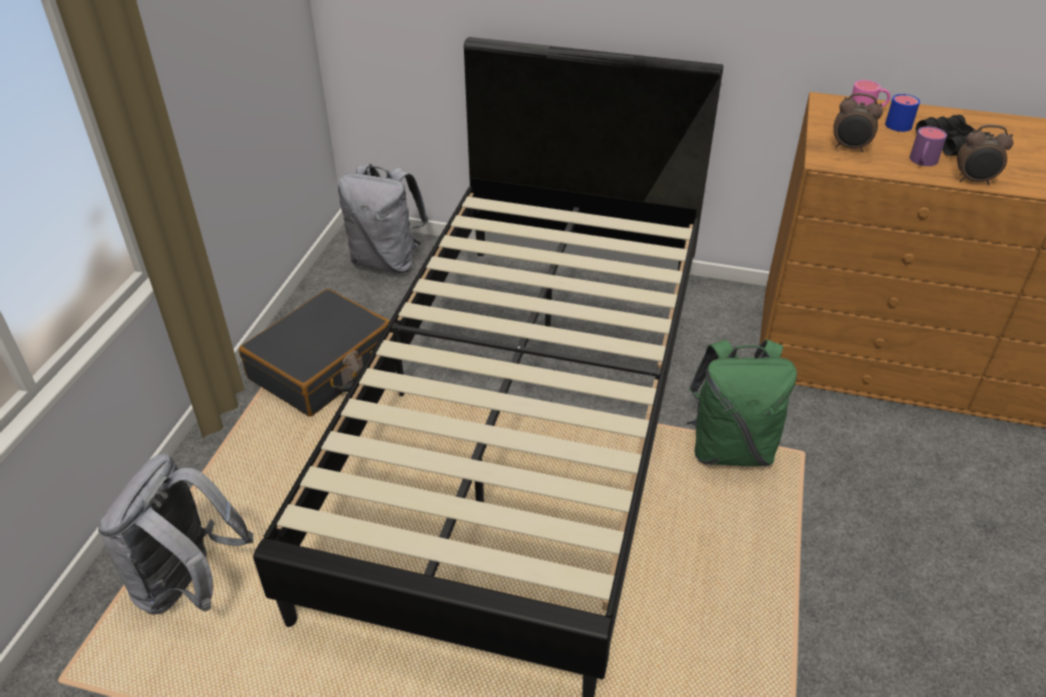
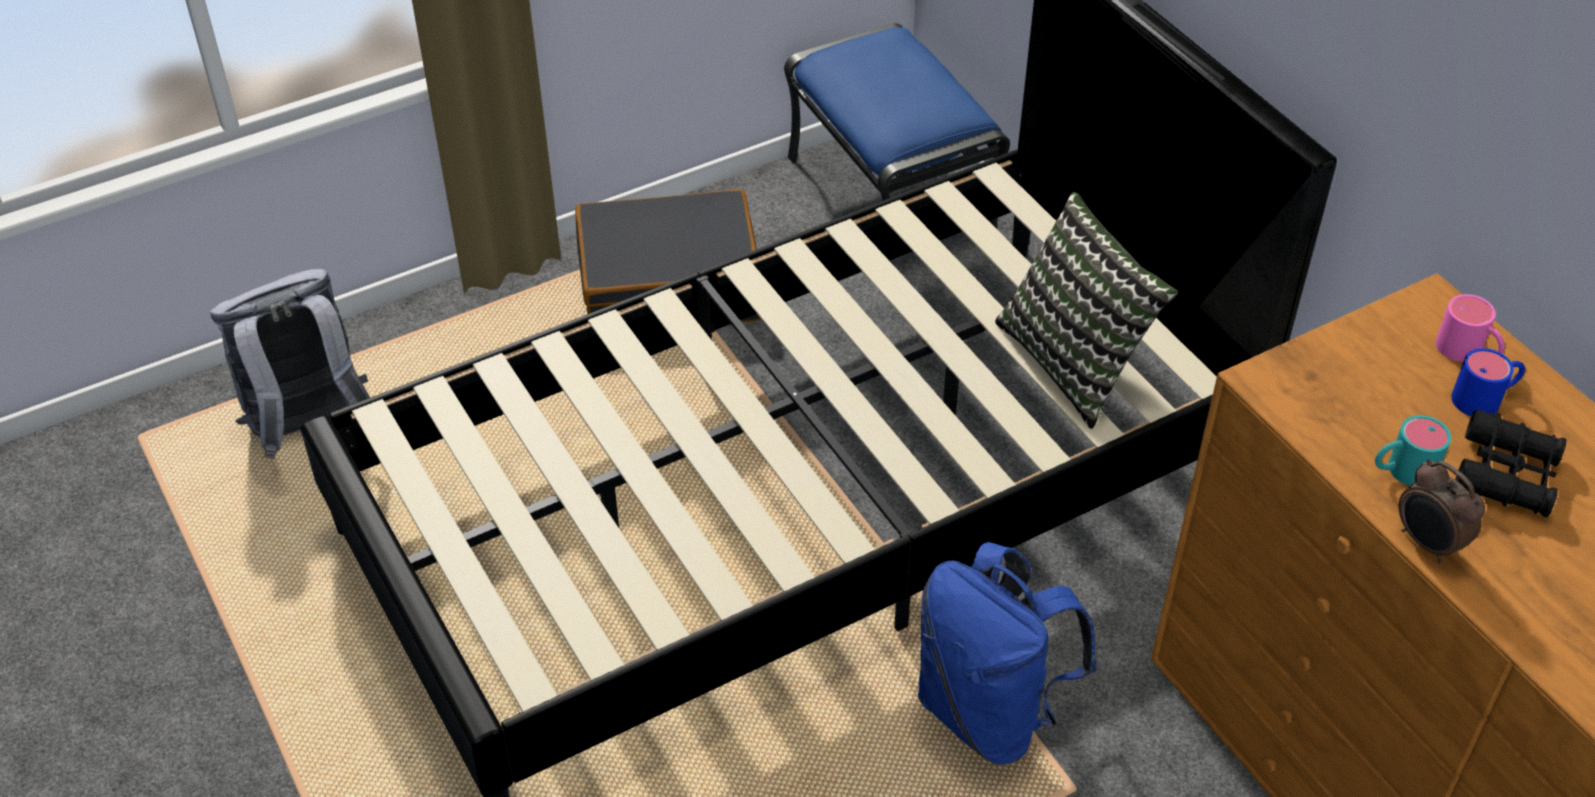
camera: 45 degrees right, 5 degrees up
(387, 261) = (893, 196): grey backpack -> blue ottoman
(620, 254) = (1075, 360): none -> pillow
(730, 448) = (990, 712): green backpack -> blue backpack
(850, 148) = (1333, 386): alarm clock -> none
(922, 162) = (1402, 471): purple mug -> turquoise mug

